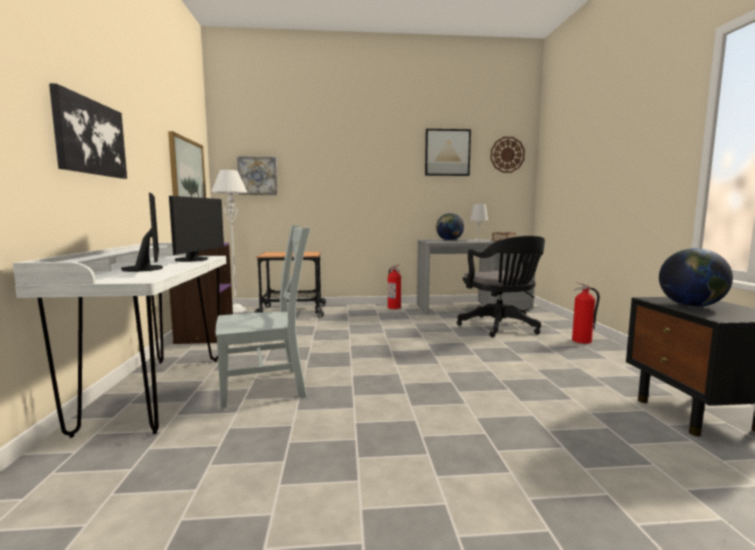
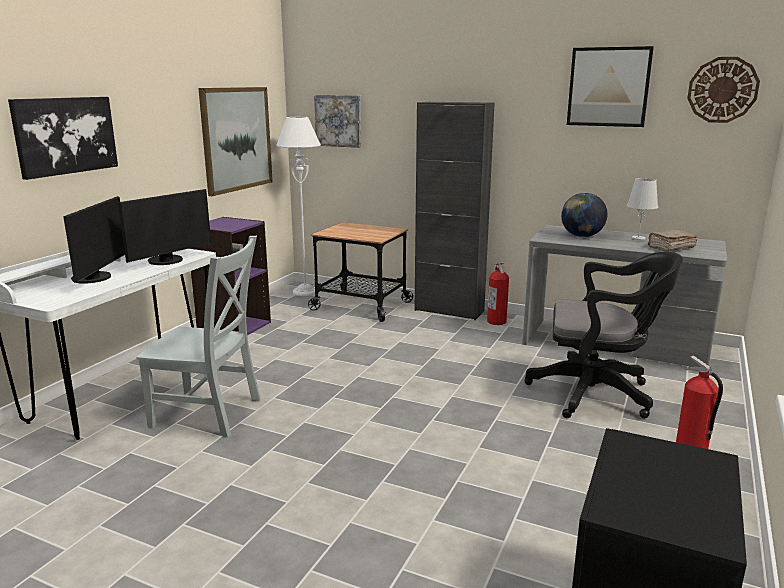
camera: 30 degrees right, 10 degrees up
(356, 307) = (449, 310): none -> black cabinet
(501, 328) = (597, 394): black office chair -> black office chair turned 90 degrees counterclockwise
(691, 306) = (643, 473): globe -> none

